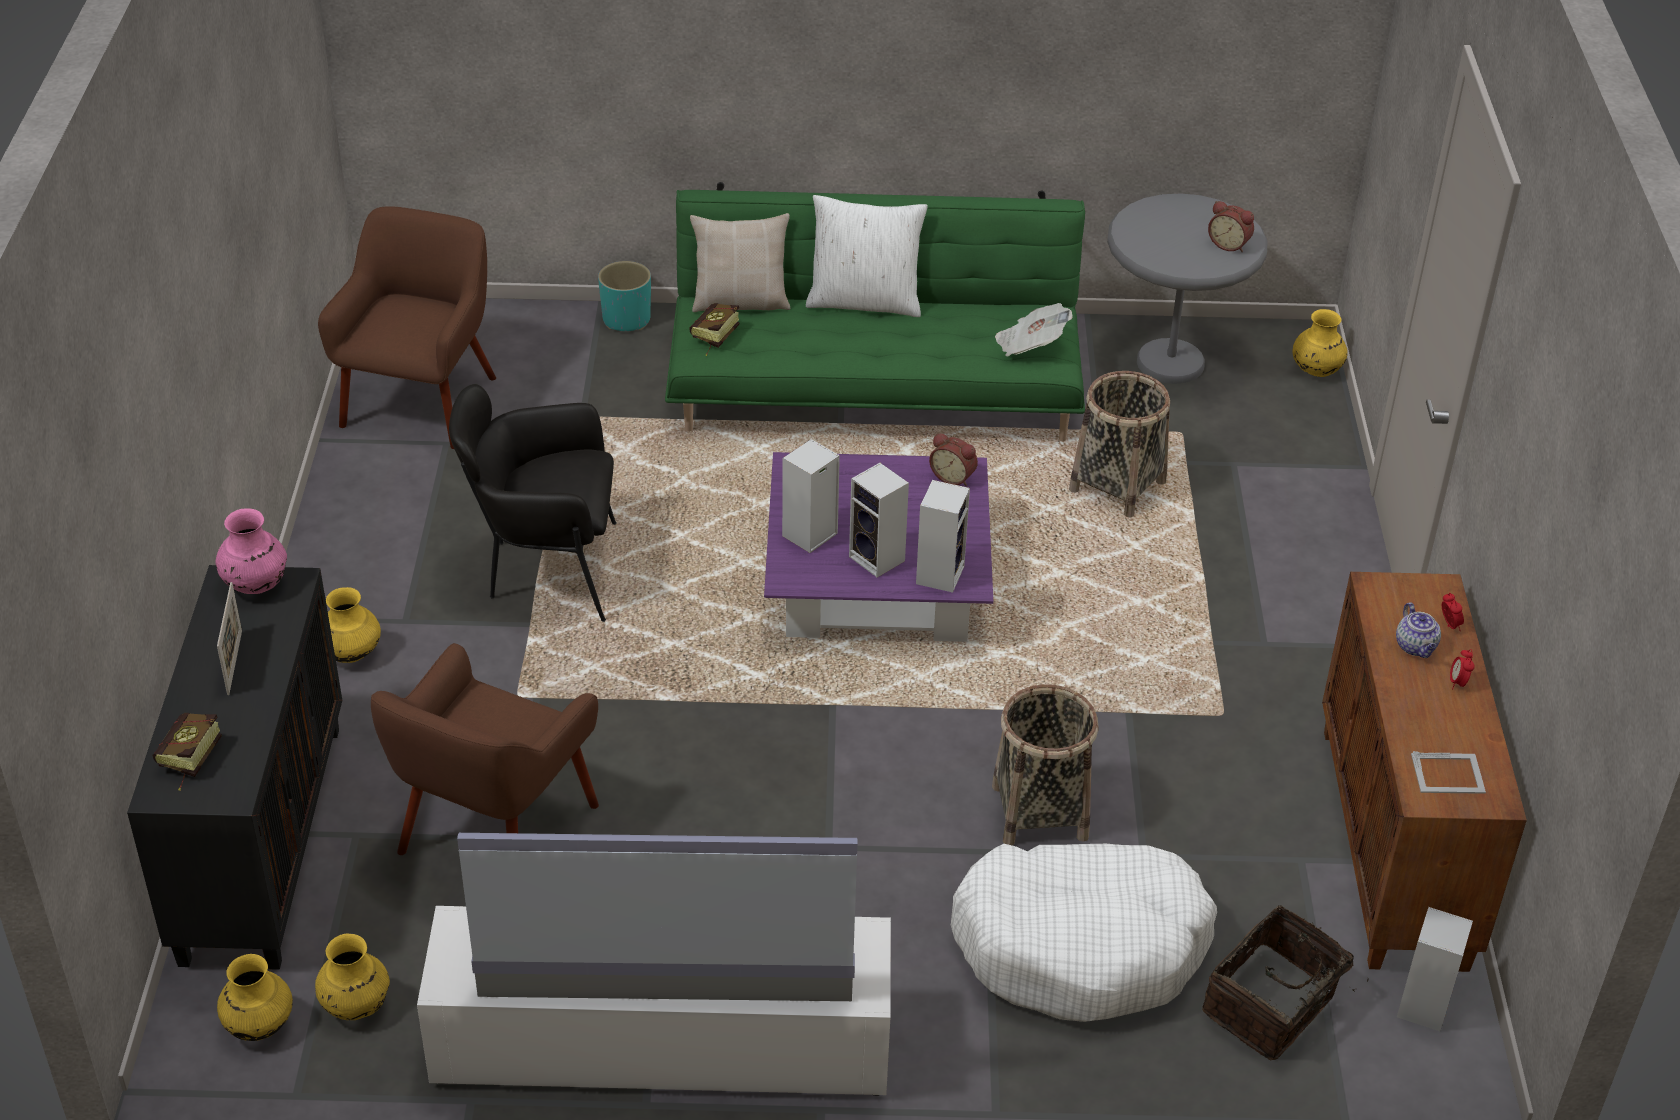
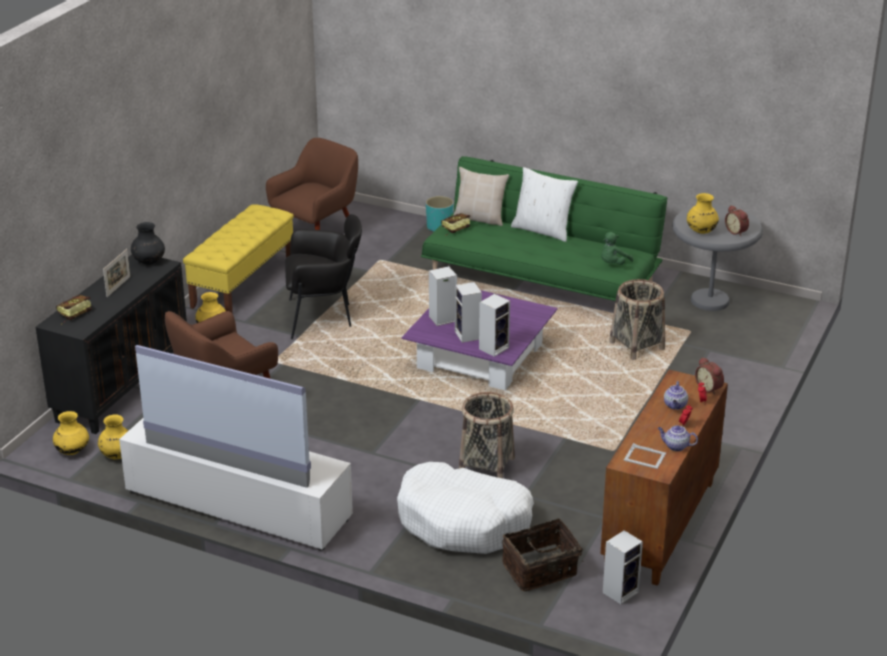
camera: 25 degrees right, 10 degrees down
(255, 585) = (149, 262): pink vase -> black vase
(346, 536) = (243, 284): none -> yellow bench
(546, 571) = (323, 317): black armchair -> black armchair turned 150 degrees clockwise
(953, 477) = (533, 311): alarm clock -> alarm clock (709, 388)
(1030, 345) = (613, 264): newspaper -> green plush toy
(1316, 371) = (790, 320): yellow vase -> yellow vase (701, 231)
(1478, 735) = (675, 446): none -> teapot

